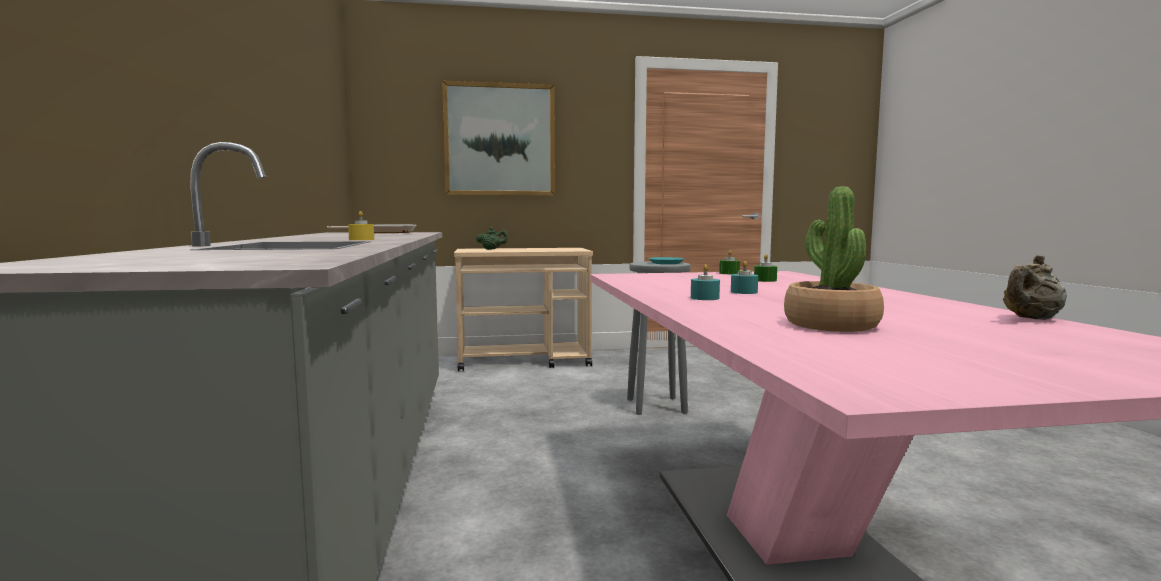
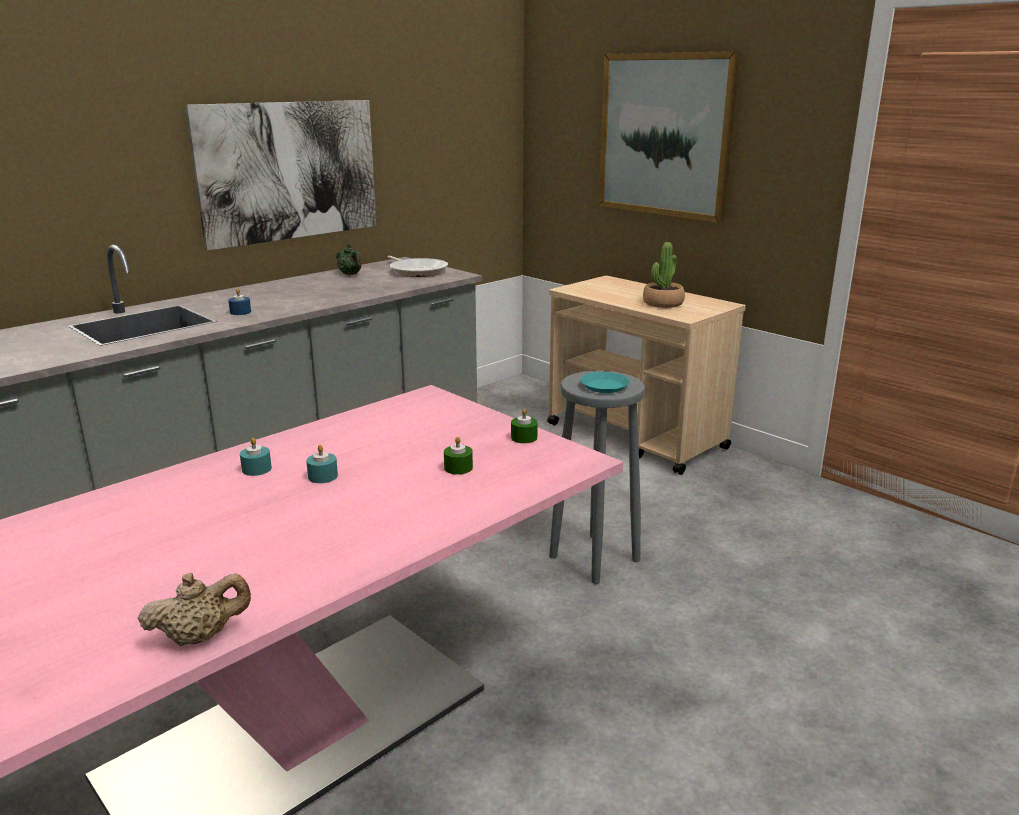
camera: 55 degrees right, 15 degrees up
(266, 120) = (289, 171): none -> picture
(361, 239) = (240, 312): yellow candle -> blue candle
(492, 249) = (616, 288): green teapot -> green teapot (351, 274)
(830, 325) = (110, 542): potted plant -> potted plant (663, 303)
(1031, 319) = (200, 637): beige teapot -> beige teapot turned 135 degrees clockwise

